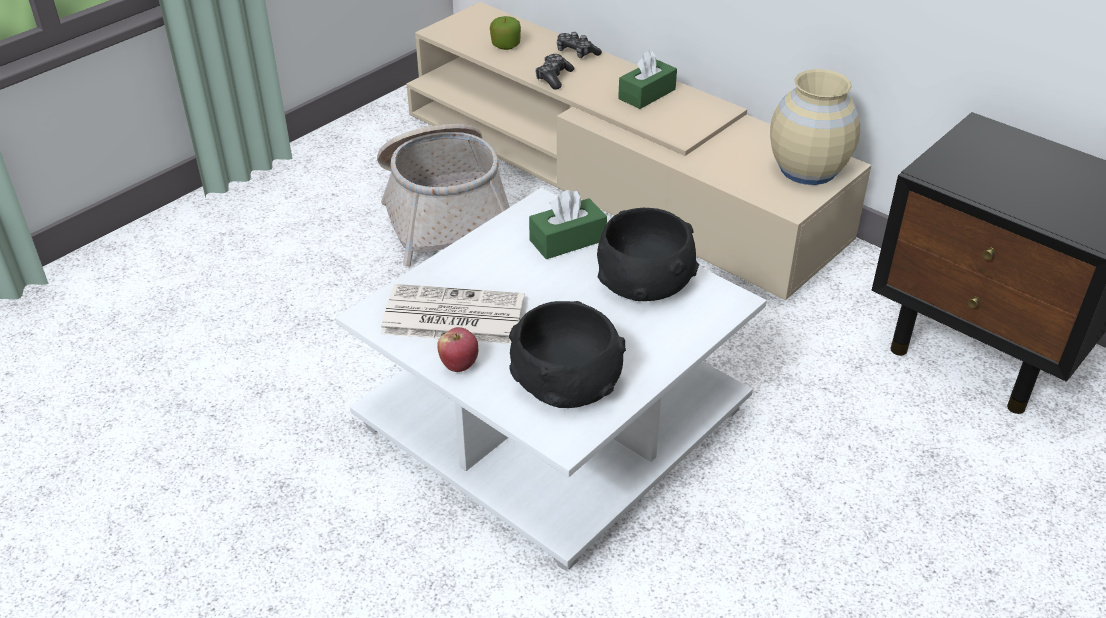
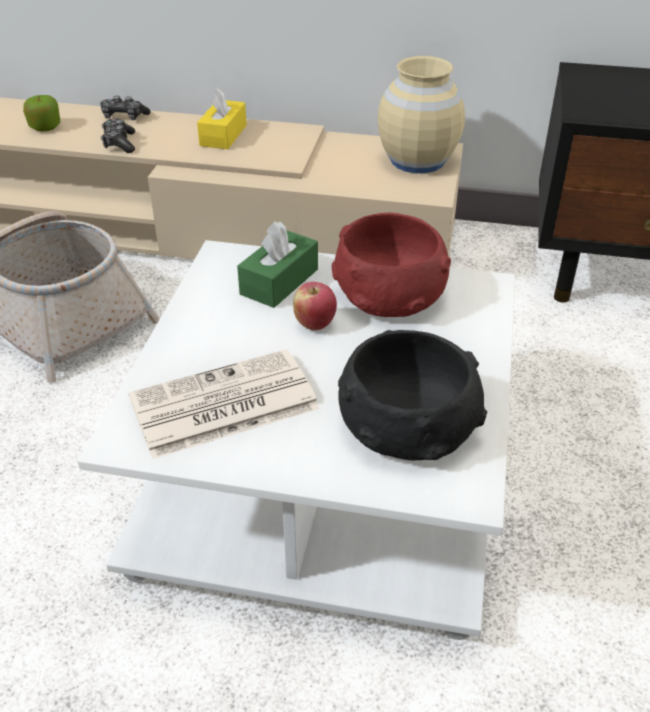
camera: 30 degrees left, 0 degrees up
(459, 365) = (278, 458): apple -> apple (314, 324)
(645, 280) = (391, 294): black bowl -> red bowl
(647, 94) = (223, 135): green tissue box -> yellow tissue box

